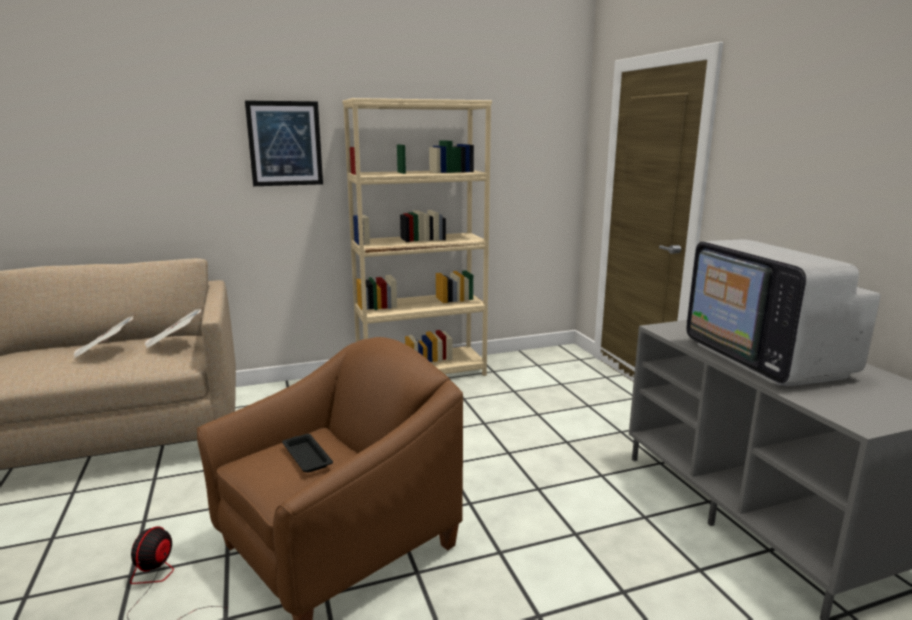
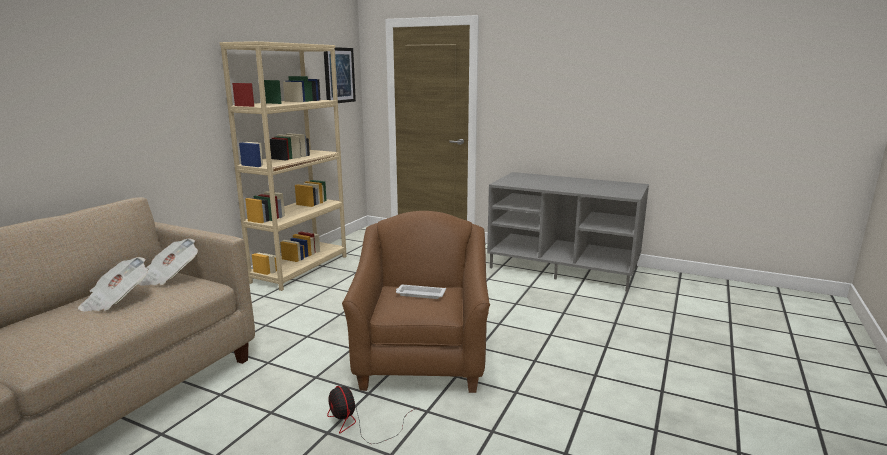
camera: 45 degrees left, 0 degrees up
(285, 143) = (177, 81): picture -> picture (339, 75)
(306, 456) = (420, 294): black tray -> white tray
(765, 359) = (562, 185): television -> none

